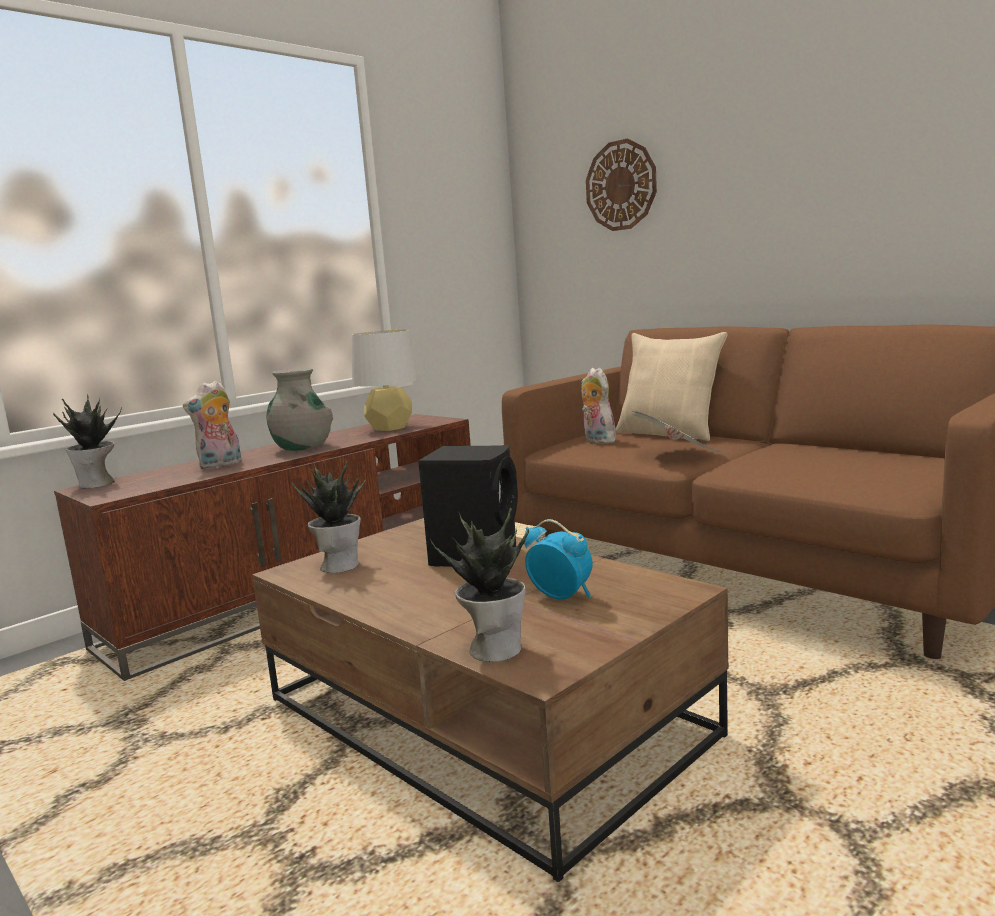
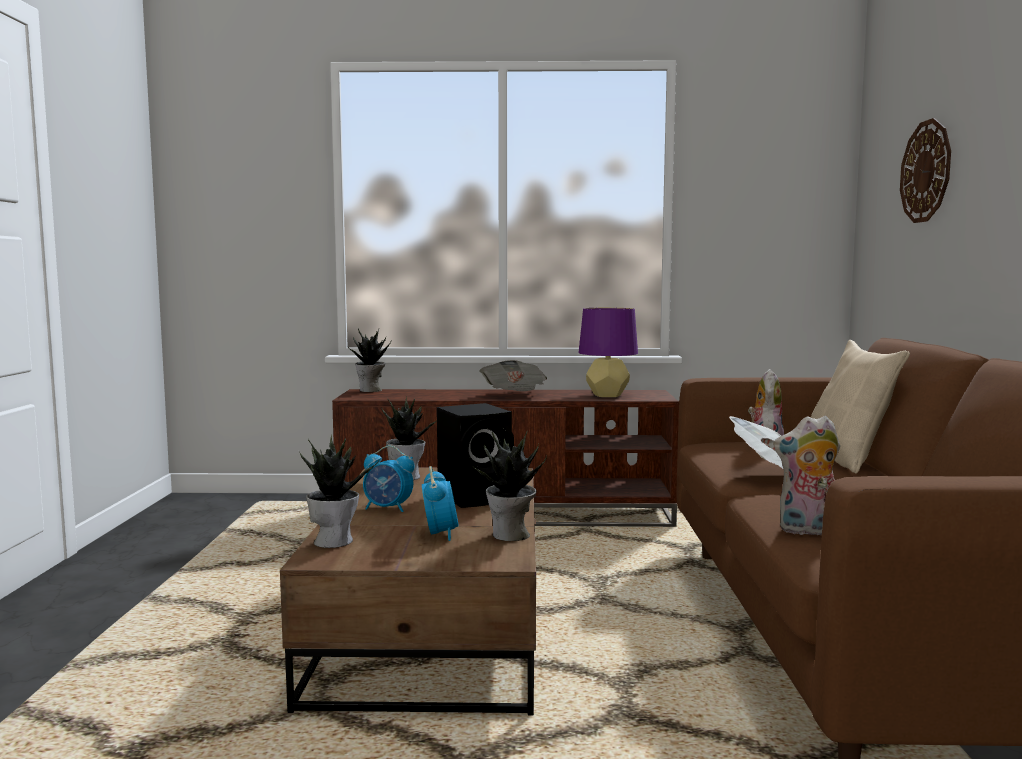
camera: 45 degrees right, 5 degrees down
(220, 465) = (444, 395): plush toy -> plush toy (808, 531)
(303, 448) = (514, 395): grey vase -> newspaper
(390, 428) = (607, 395): grey table lamp -> purple table lamp
(432, 598) = (388, 508): none -> alarm clock
(616, 571) = (510, 535): none -> potted plant

